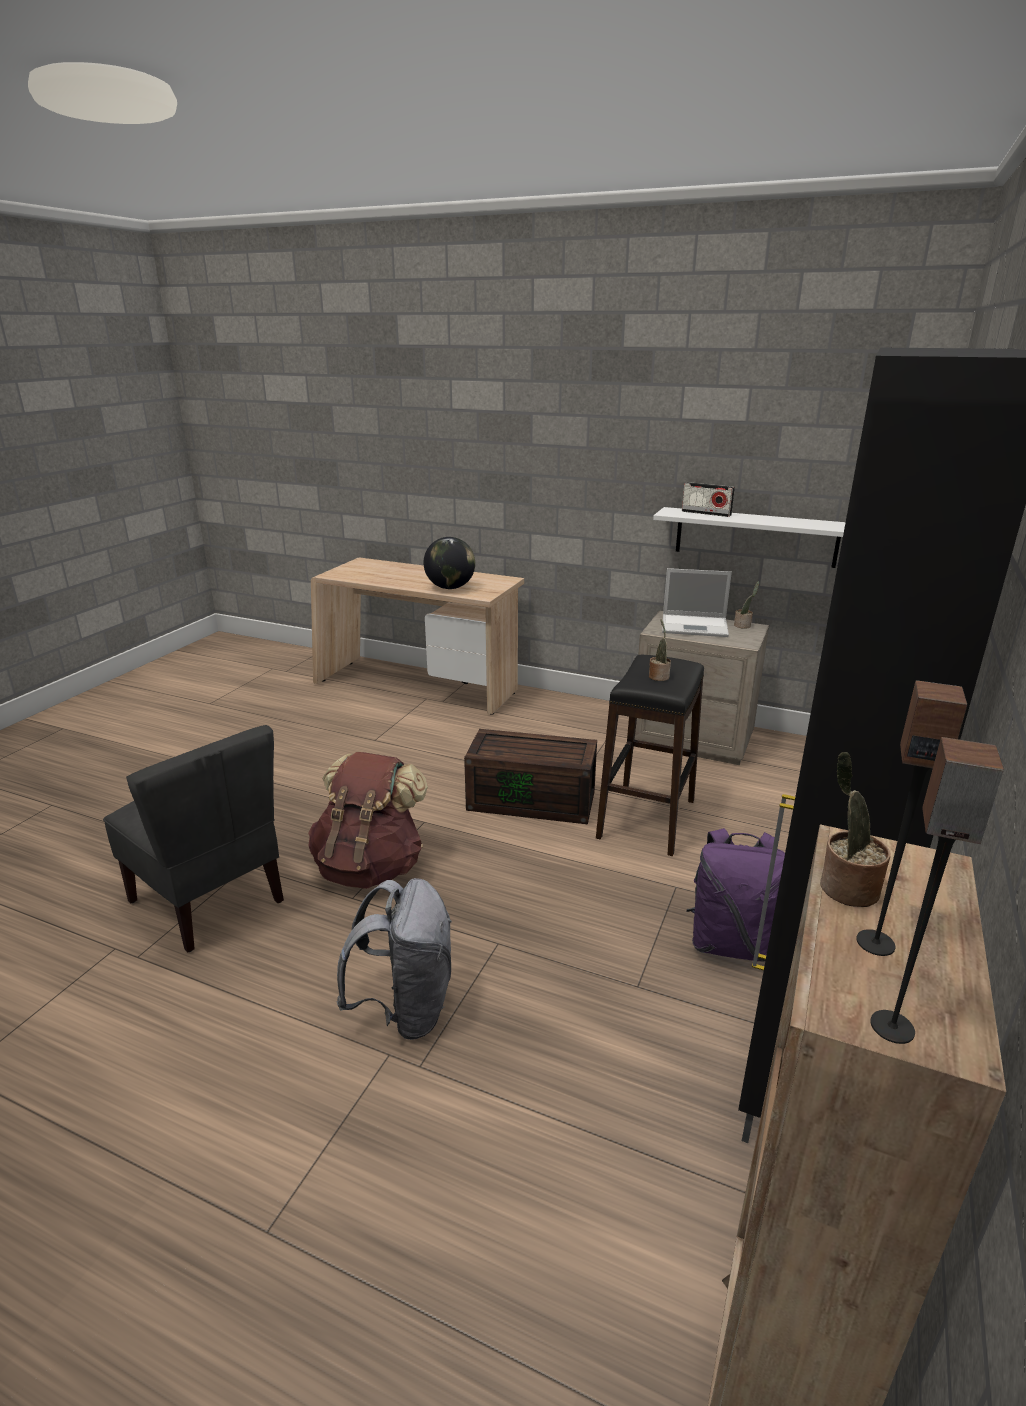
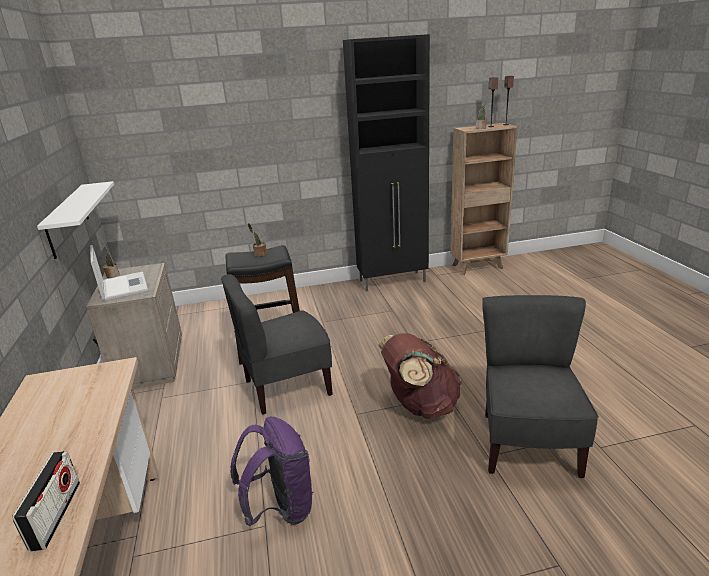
camera: 125 degrees left, 0 degrees up
(405, 1009) = (475, 344): grey backpack -> none
(450, 588) = (93, 400): globe -> none
(533, 800) = (287, 387): brown storage box -> grey chair
(706, 513) = (65, 211): radio -> radio (56, 515)
(730, 943) = (345, 303): purple backpack -> purple backpack (281, 508)

